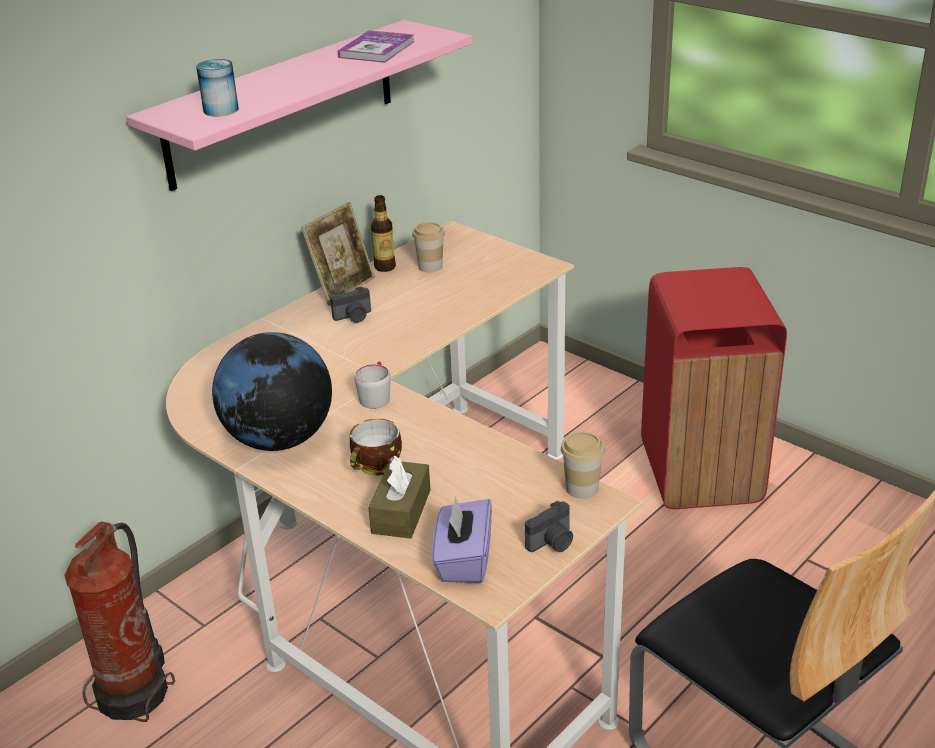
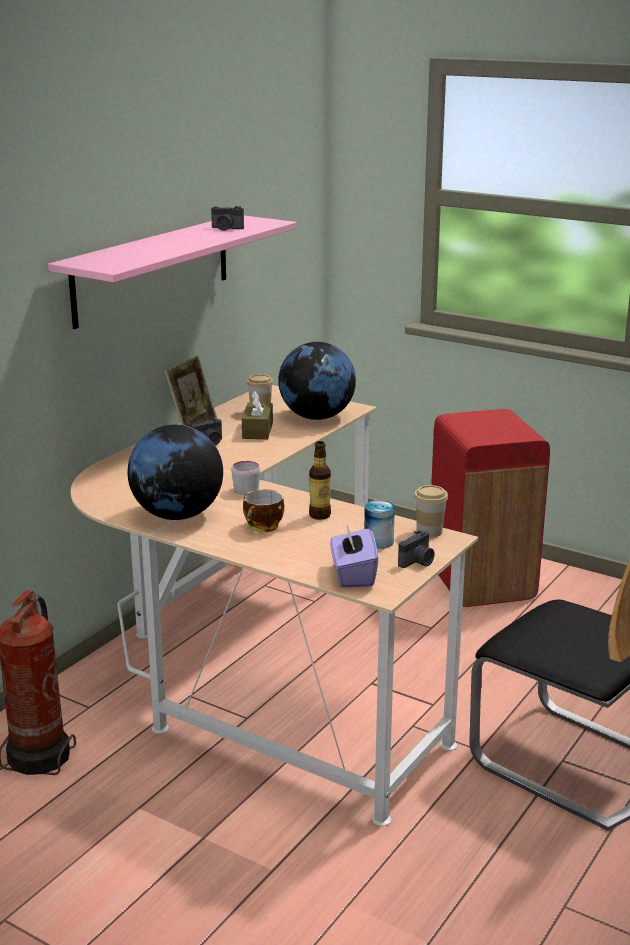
camera: 10 degrees left, 10 degrees down
(221, 110) = (124, 259): can -> can (378, 542)
(377, 49) = (226, 229): book -> camera
(385, 267) = (223, 412): bottle -> bottle (320, 515)
(401, 511) = (293, 551): brown tissue box -> brown tissue box (257, 430)
(495, 280) = (316, 417): none -> globe

